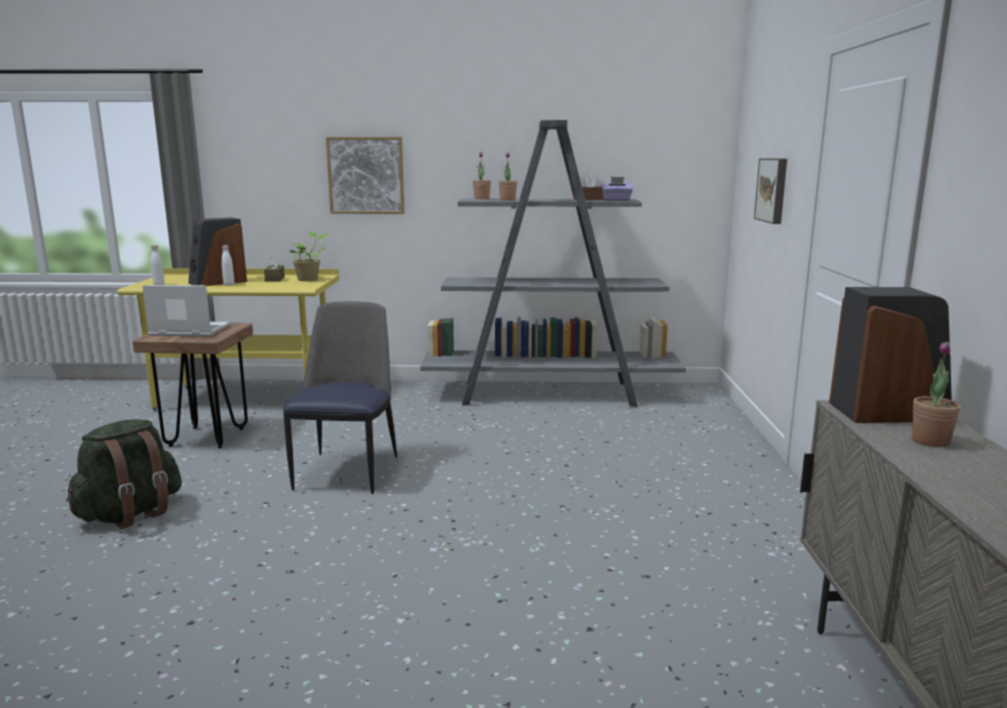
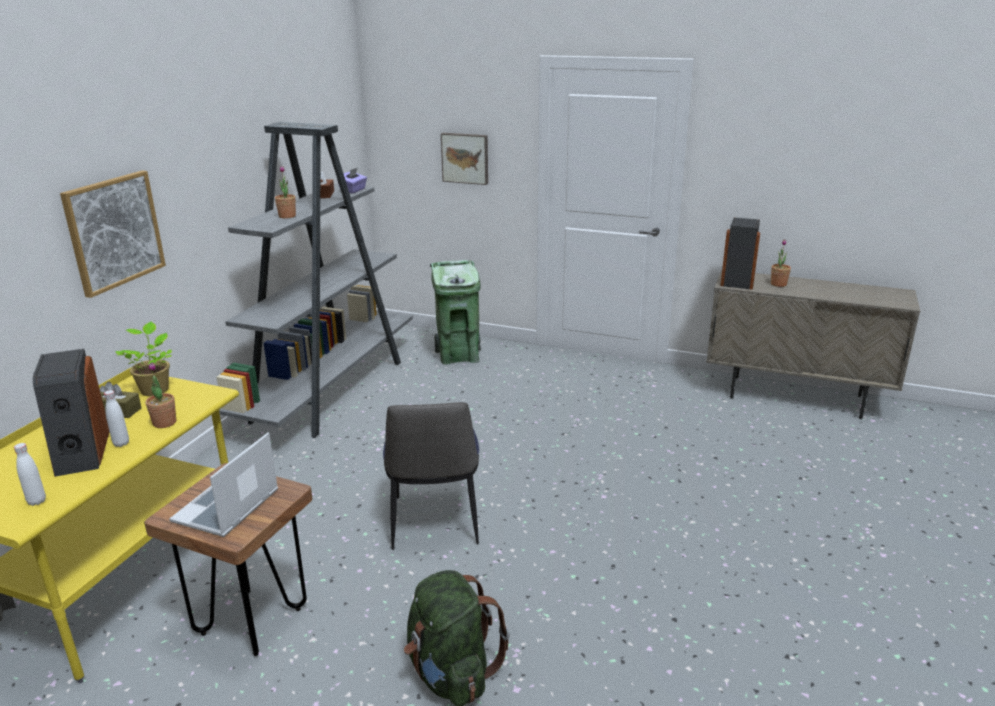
camera: 70 degrees left, 10 degrees up
(347, 471) = (434, 522): chair -> chair turned 120 degrees counterclockwise
(481, 199) = (255, 222): potted plant -> potted plant (164, 423)
(688, 426) = (459, 356): none -> green trash can

